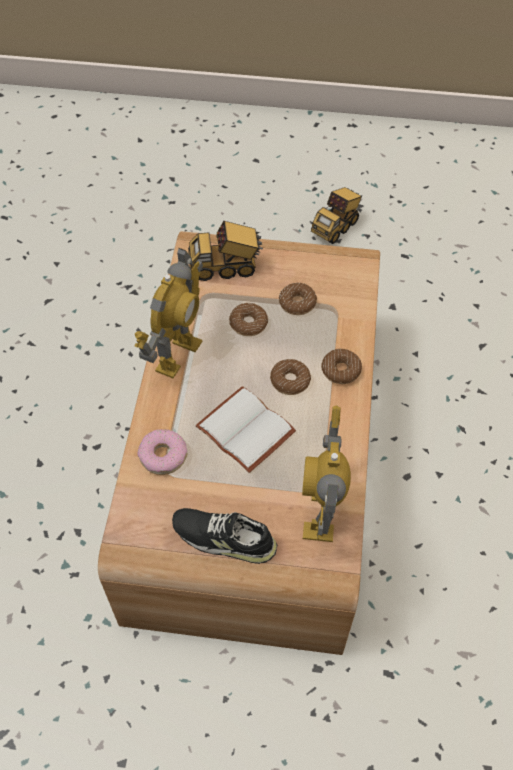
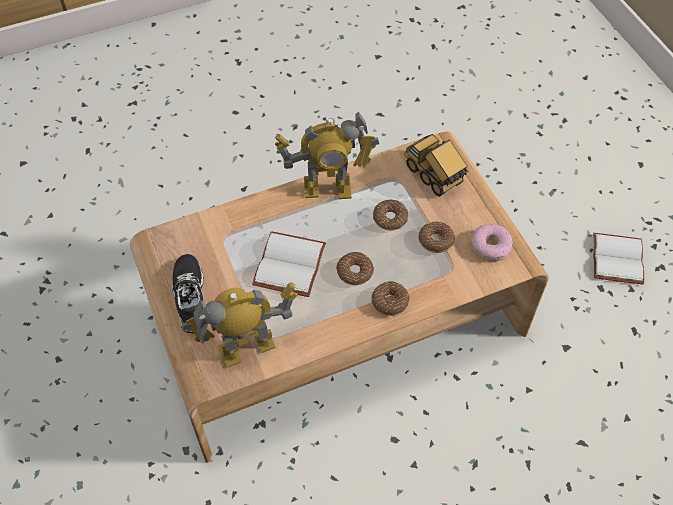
camera: 60 degrees right, 0 degrees up
(163, 455) = (235, 226): donut -> donut (491, 246)
(336, 227) = (619, 260): toy truck -> white book

